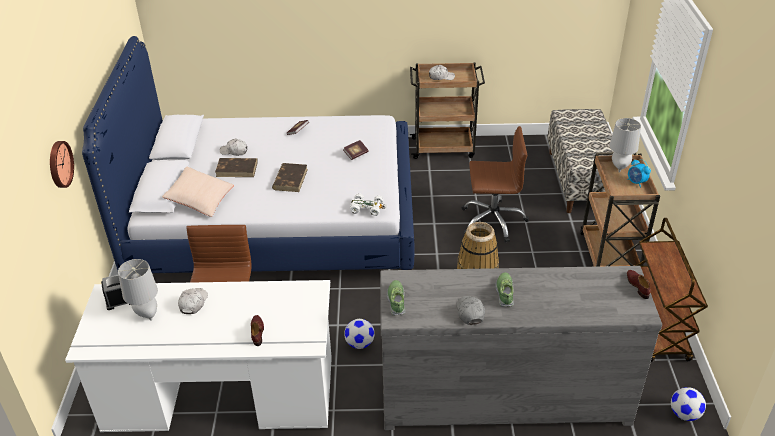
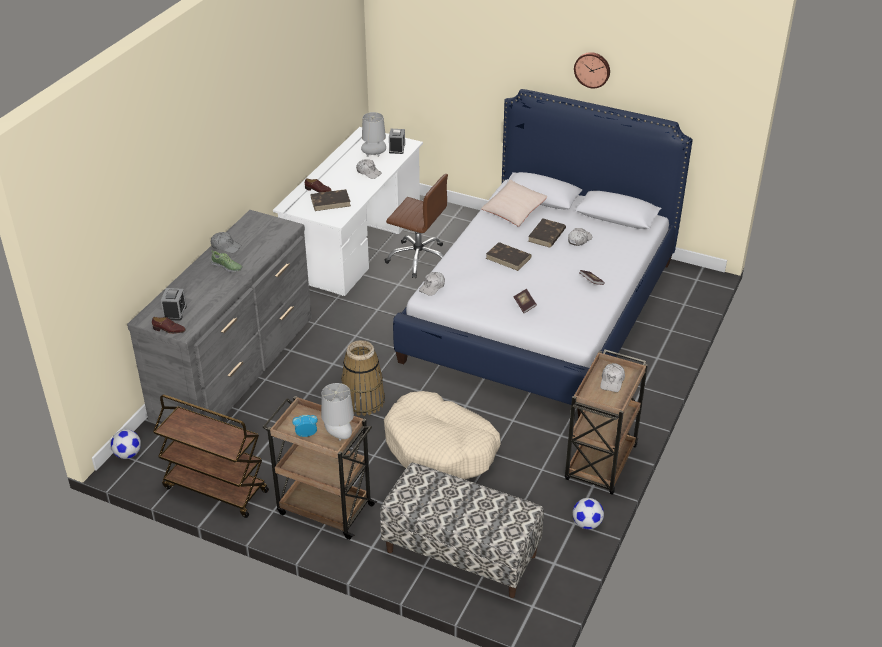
camera: 115 degrees right, 0 degrees up
(59, 164) = (485, 82): wall clock -> wall clock (592, 69)
(279, 309) = (331, 201): none -> brown book
(360, 343) = (348, 314): football -> football (587, 524)
(367, 208) = (432, 287): white toy car -> white cap
(397, 301) = (267, 221): shoe -> none
(493, 220) = (440, 448): brown office chair -> beige dog bed
(609, 295) = (175, 312): none -> alarm clock

